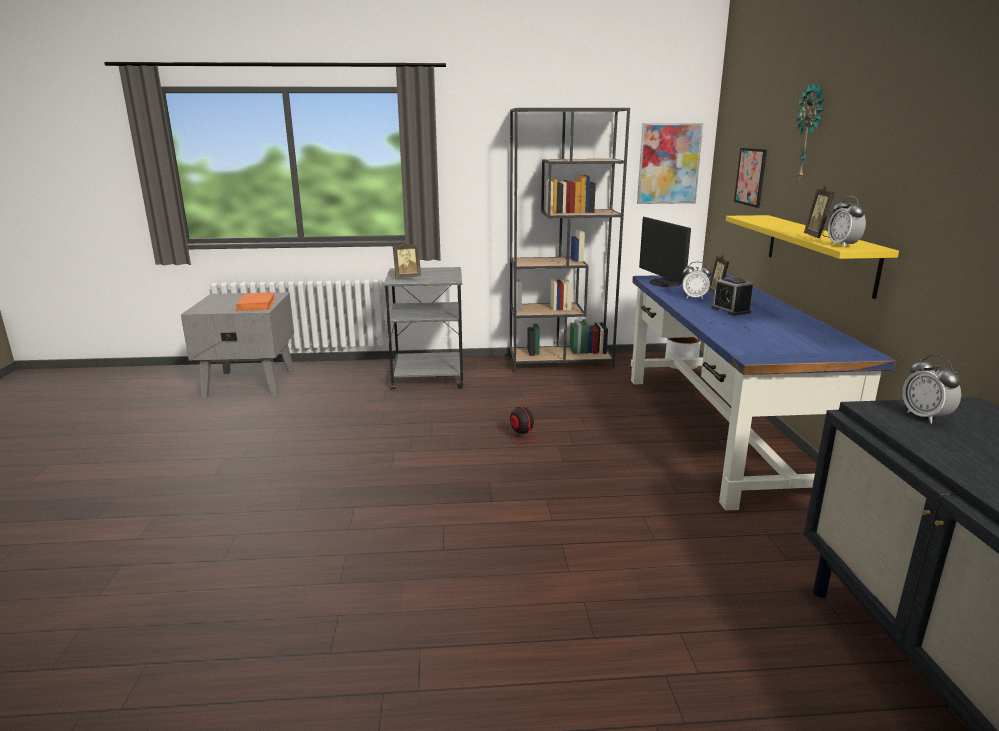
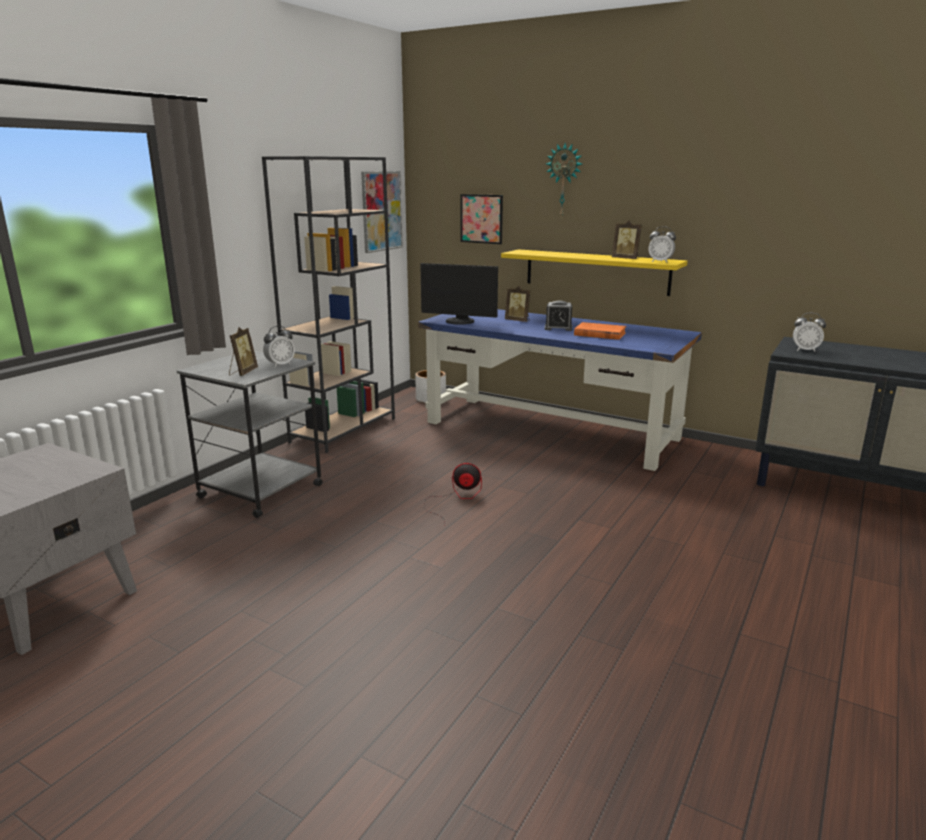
camera: 55 degrees left, 0 degrees up
(256, 304) = (64, 469): orange book -> orange book (599, 334)
(694, 297) = (512, 326): alarm clock -> alarm clock (280, 365)

